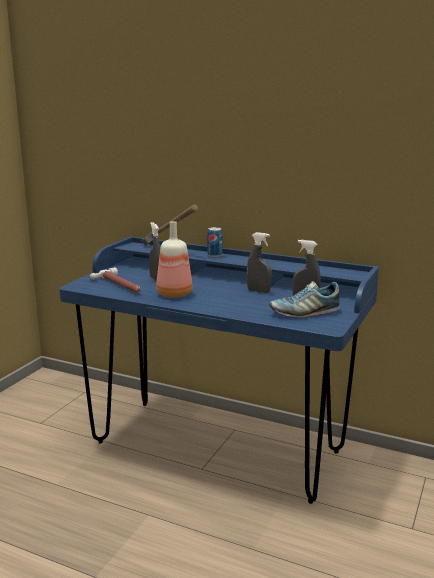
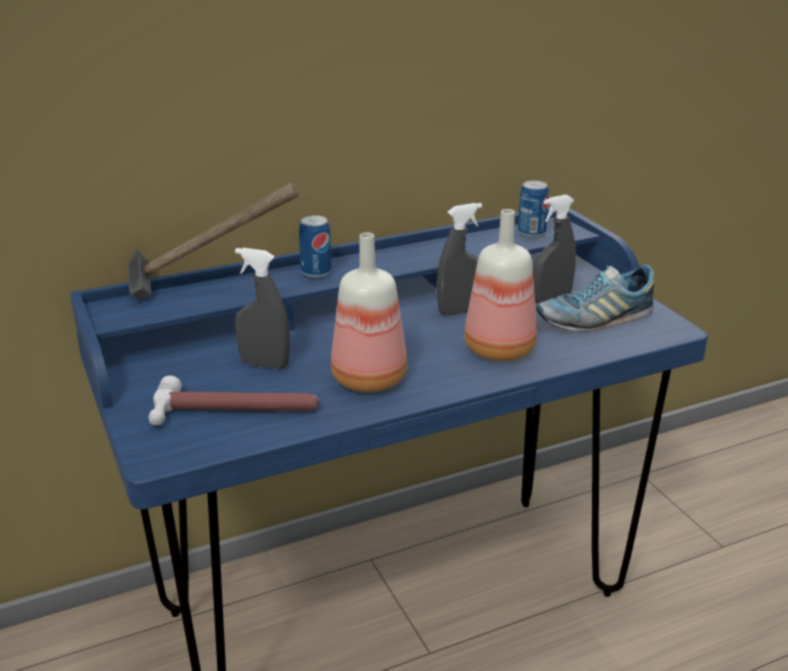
camera: 50 degrees left, 10 degrees up
(239, 305) = (501, 350): none -> bottle
(304, 312) = (594, 319): shoe -> shoe turned 45 degrees clockwise
(334, 271) = (531, 232): none -> can

